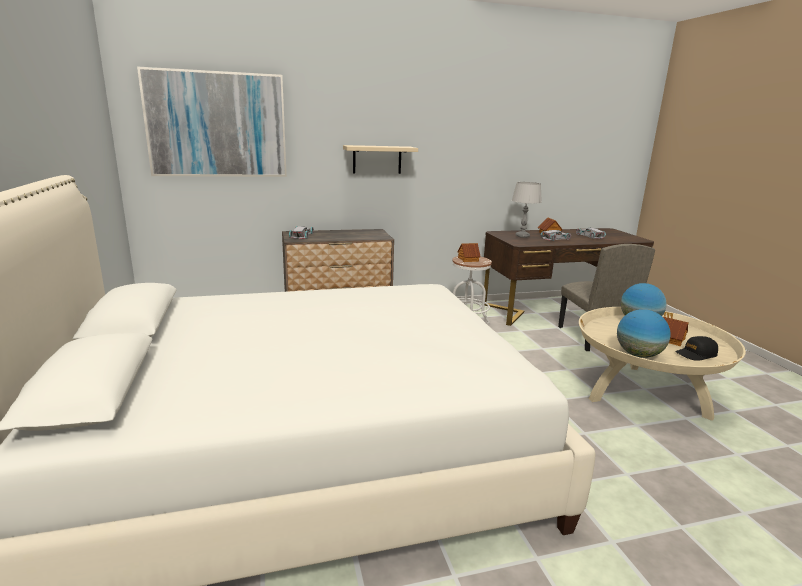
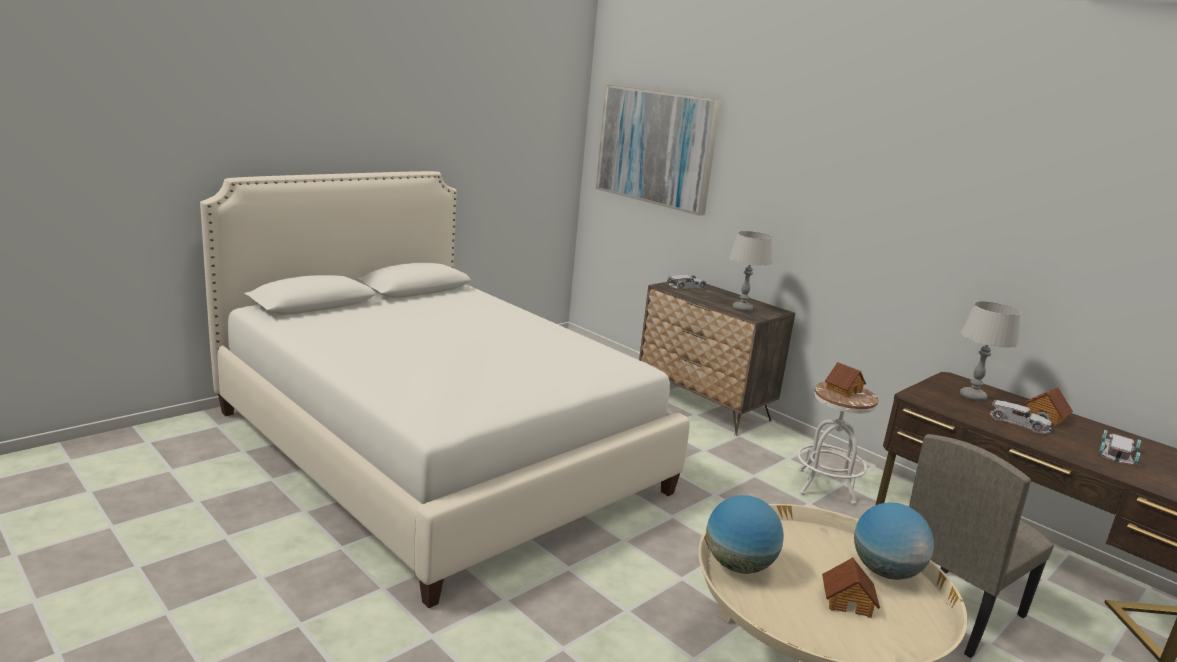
camera: 60 degrees right, 0 degrees up
(365, 236) = (742, 309): none -> grey table lamp
(377, 159) = (806, 217): beige shelf -> none
(696, 354) = (813, 624): black cap -> none

